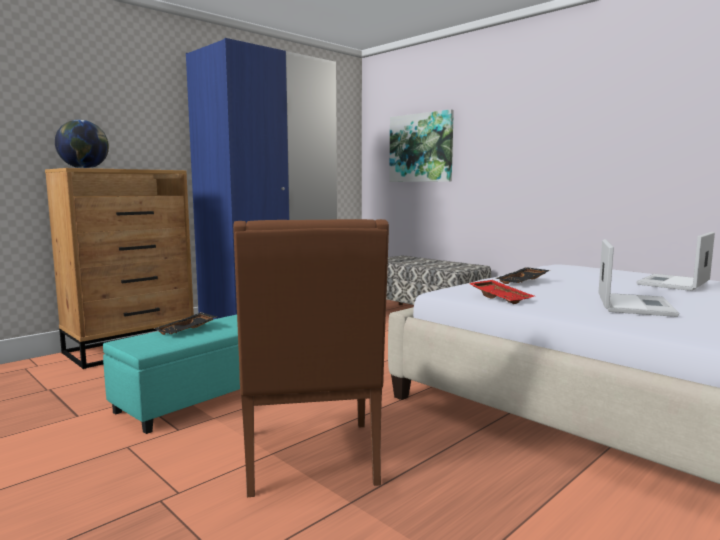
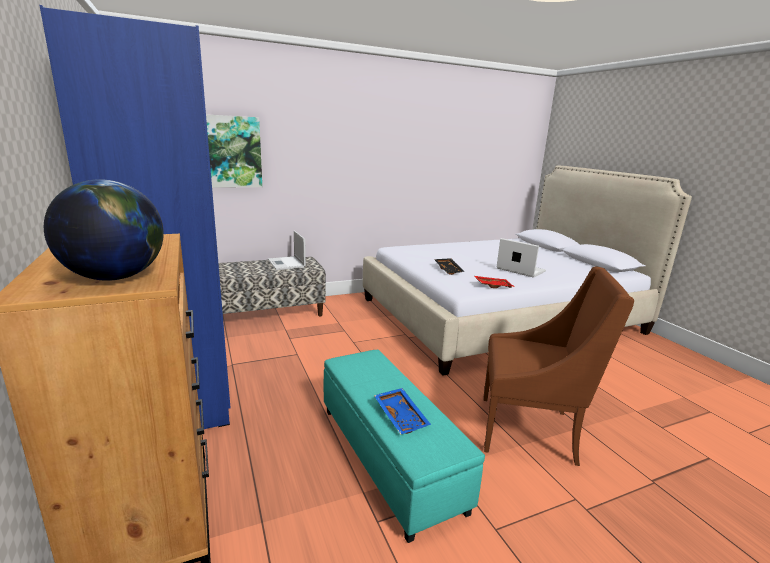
camera: 70 degrees left, 10 degrees up
(187, 330) = (402, 416): black tray -> blue tray
(673, 283) = (473, 250): laptop -> laptop (286, 264)

